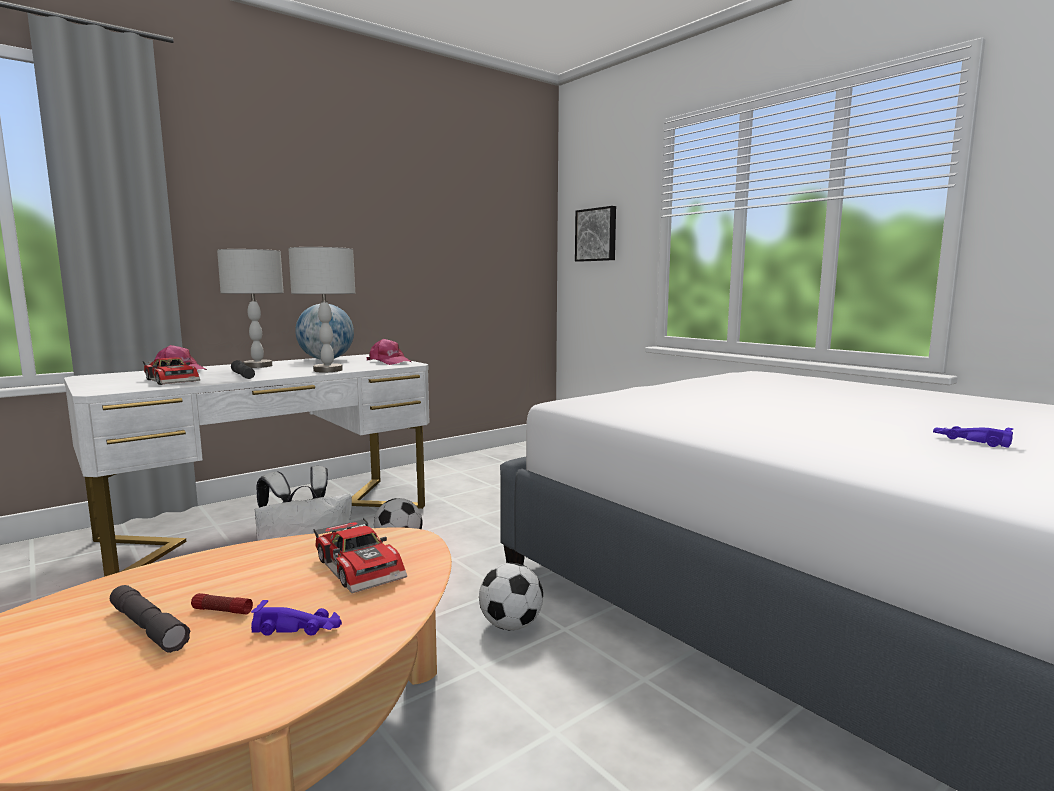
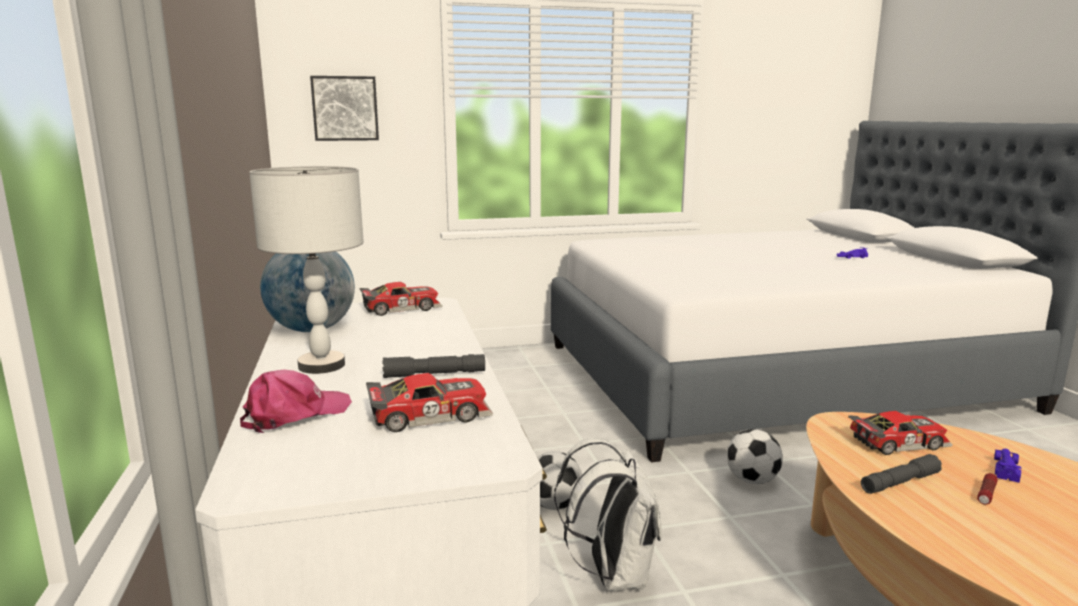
camera: 65 degrees left, 5 degrees up
(148, 627) = (1023, 523): grey flashlight -> grey flashlight (900, 482)
(328, 370) = (441, 334): grey table lamp -> none
(389, 362) = (401, 308): pink cap -> toy car

